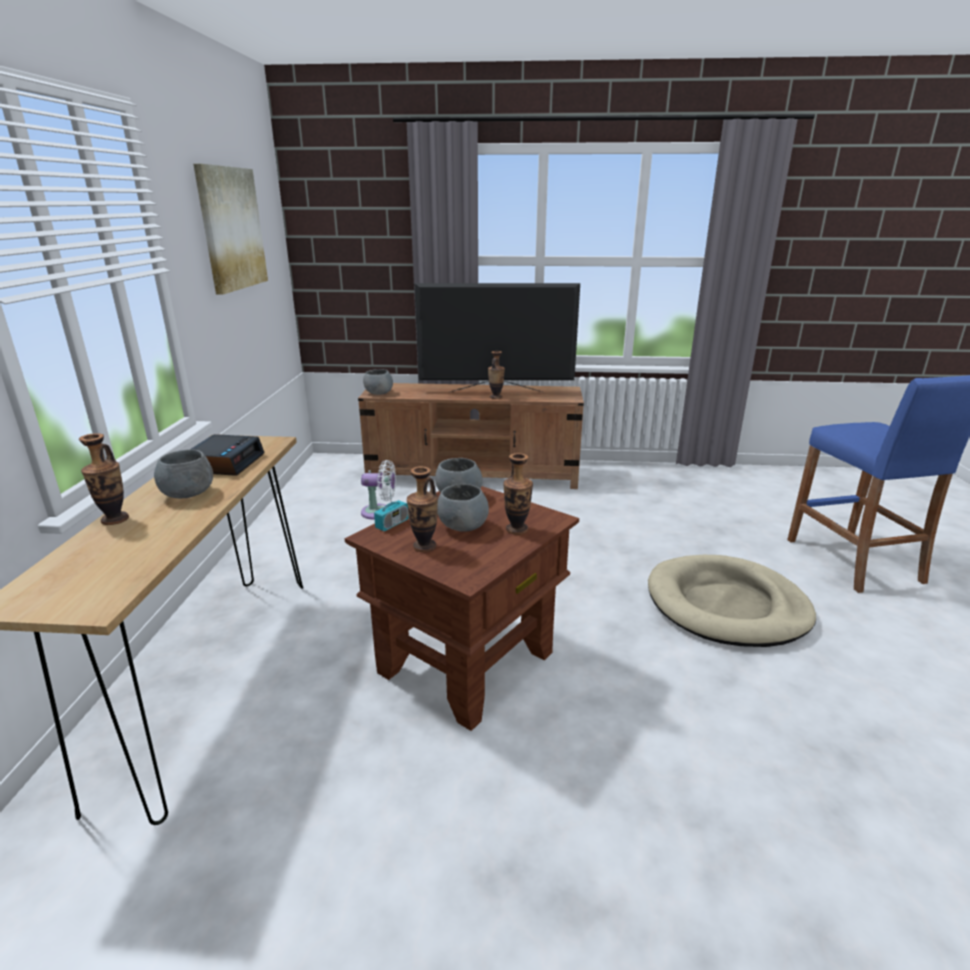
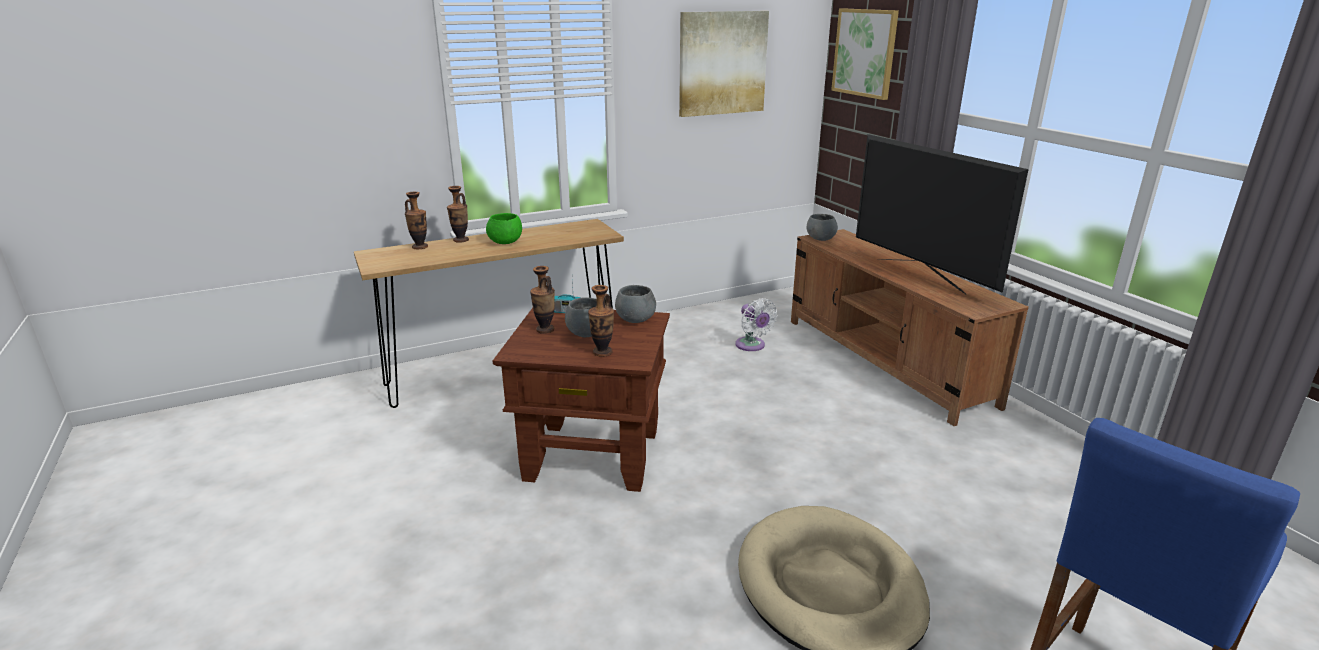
camera: 60 degrees right, 0 degrees up
(188, 494) = (505, 242): grey bowl -> green bowl
(224, 463) = (557, 235): alarm clock -> none
(341, 213) = (865, 53): none -> picture
(496, 397) = (903, 279): vase -> vase (420, 247)

